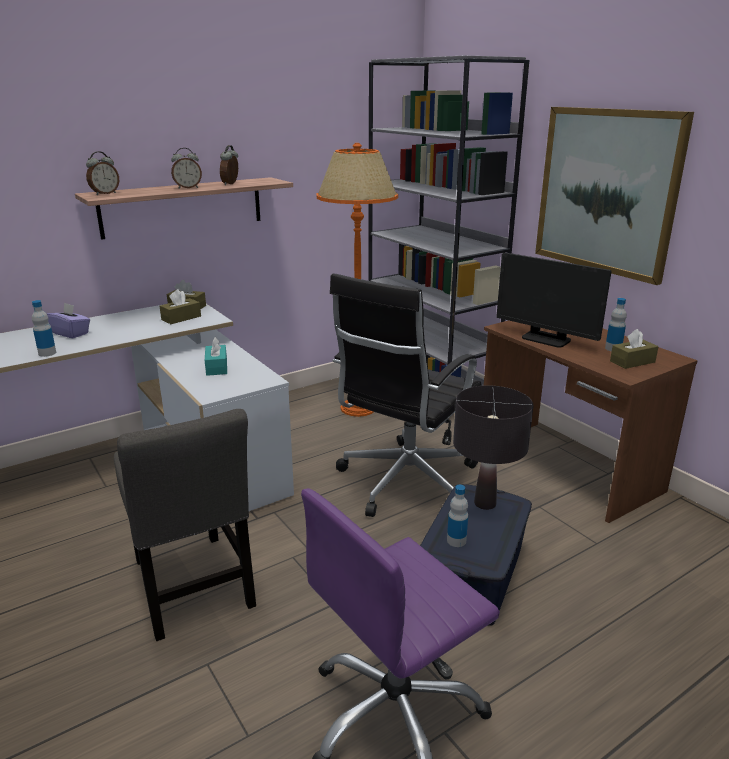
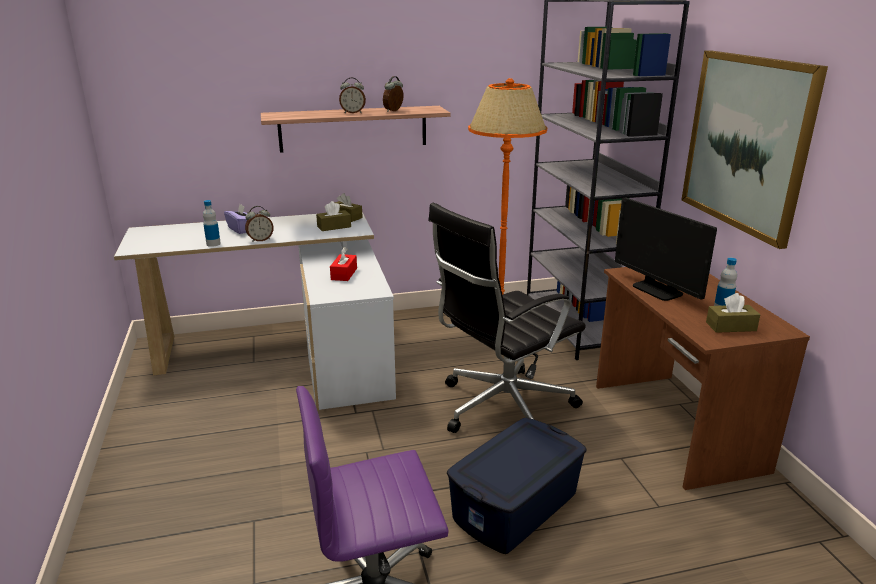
camera: 20 degrees right, 0 degrees up
(105, 194) = (281, 114): alarm clock -> alarm clock (260, 240)
(193, 589) = (275, 459): grey chair -> none
(216, 367) = (344, 274): turquoise tissue box -> red tissue box
(456, 540) = (489, 467): bottle -> none
(485, 503) = (539, 440): black table lamp -> none

